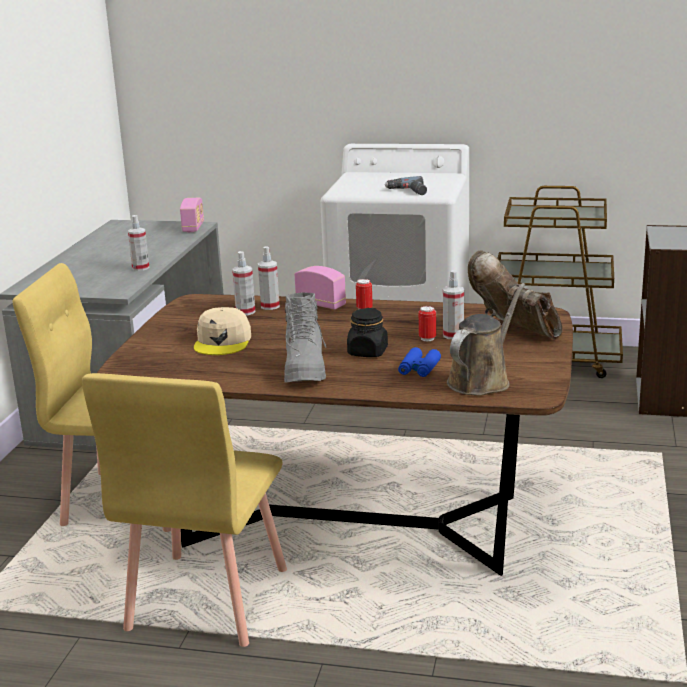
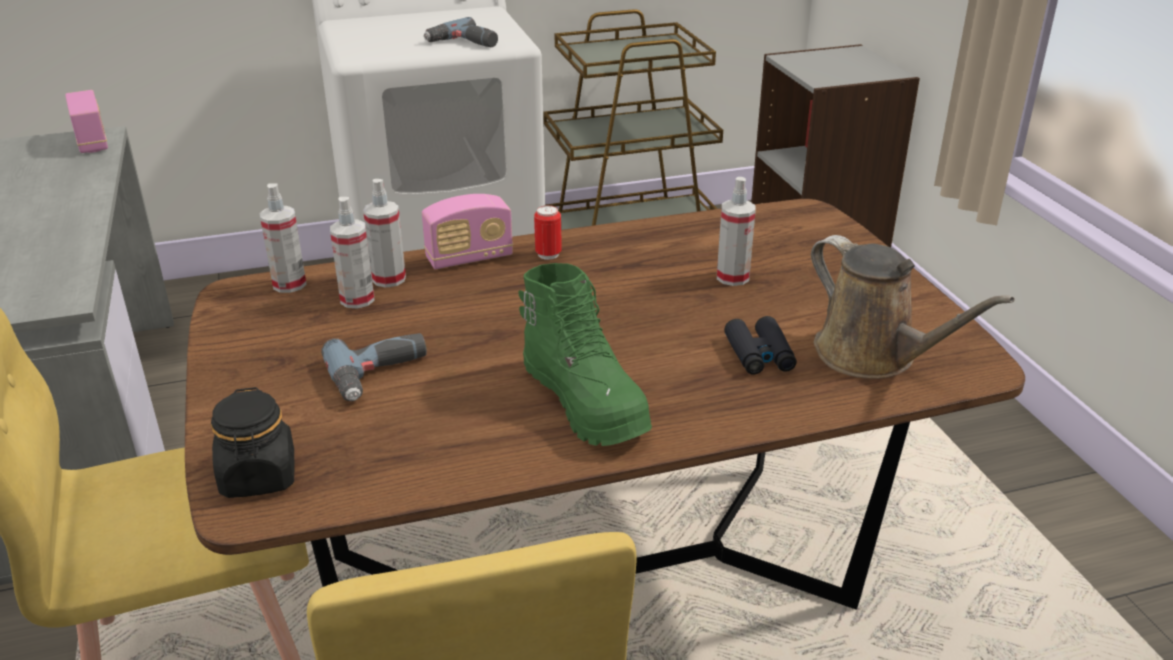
camera: 30 degrees left, 10 degrees up
(140, 268) = (62, 239): spray bottle -> spray bottle (289, 284)
(223, 342) = (381, 375): beige cap -> power drill
(305, 369) = (586, 403): grey boot -> green boot
(321, 304) = (469, 258): radio -> radio turned 150 degrees clockwise
(367, 352) = (646, 340): black jar -> black jar (259, 477)
(419, 368) = (759, 355): blue binoculars -> black binoculars
(427, 338) = (703, 292): can -> none
(482, 380) = (872, 356): brown watering can -> brown watering can turned 135 degrees clockwise
(514, 331) = (804, 251): brown boot -> none

